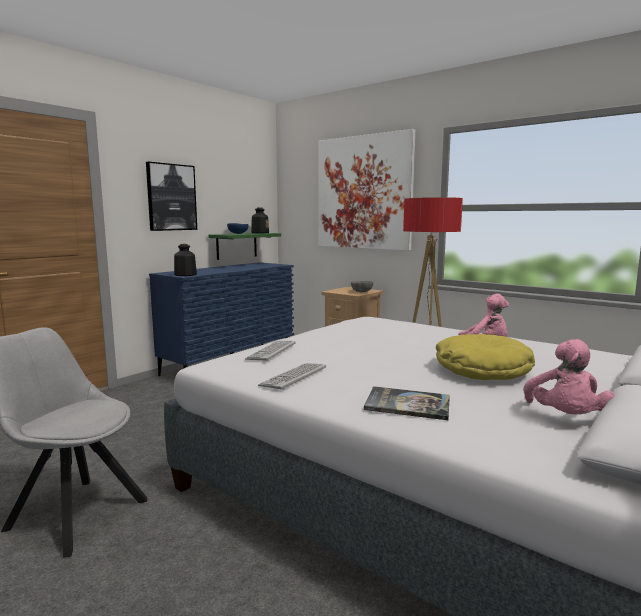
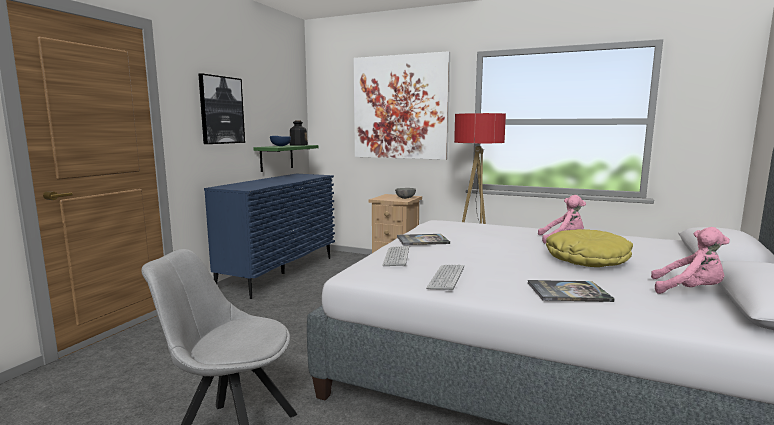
camera: 15 degrees left, 0 degrees up
(185, 275) = (246, 188): bottle -> none
(322, 336) = (422, 240): none -> book
(565, 418) = (689, 291): pink plush toy -> pink plush toy turned 60 degrees counterclockwise

